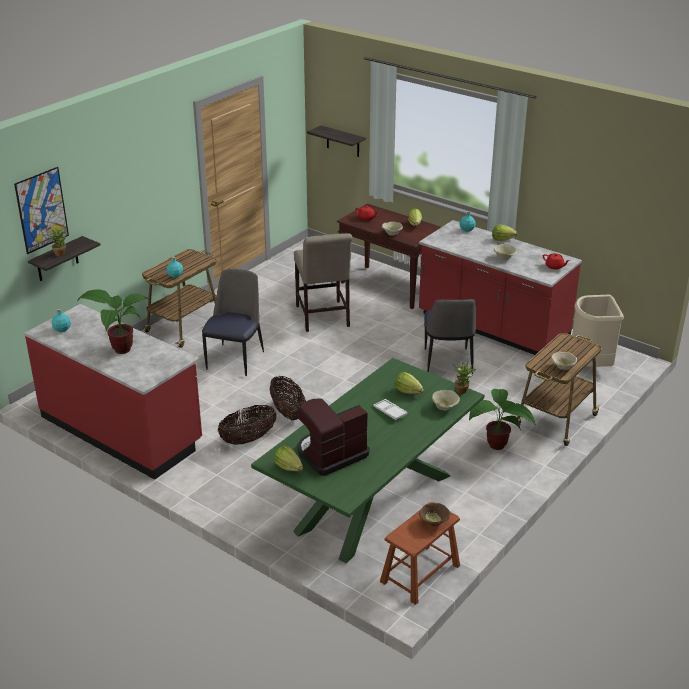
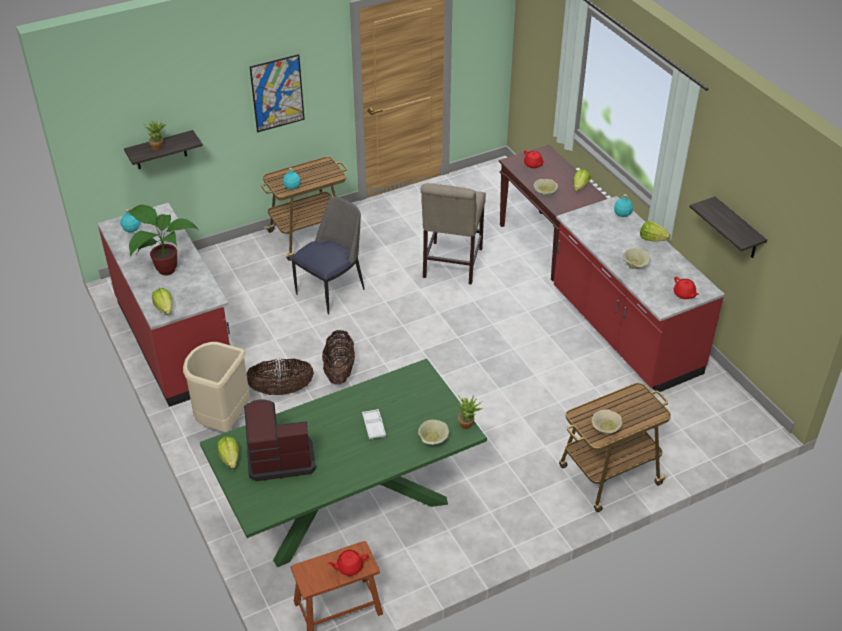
camera: 25 degrees right, 10 degrees up
(42, 210) = (142, 101): picture -> picture (277, 93)
(343, 141) = (541, 66): shelf -> shelf (737, 229)
(408, 391) = (411, 406): lettuce -> lettuce (164, 308)
(433, 522) = (349, 567): brown bowl -> red teapot
(447, 362) = (543, 362): chair -> none
(495, 447) = (519, 485): potted plant -> none
(590, 365) = (701, 417): beige trash can -> beige trash can (222, 420)

